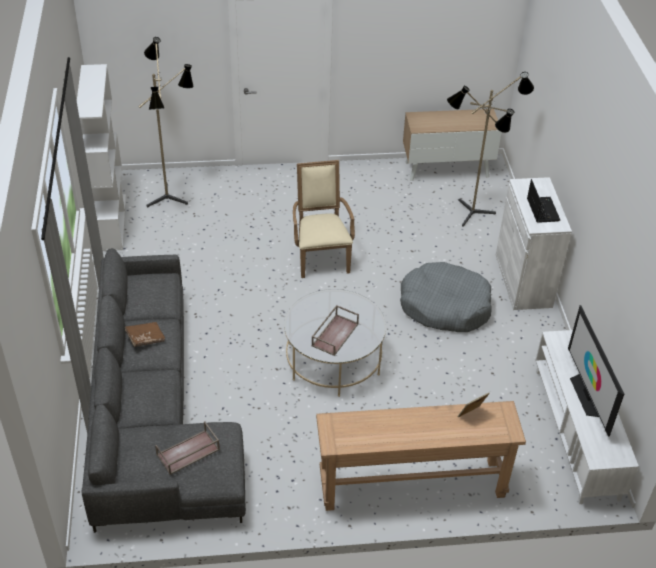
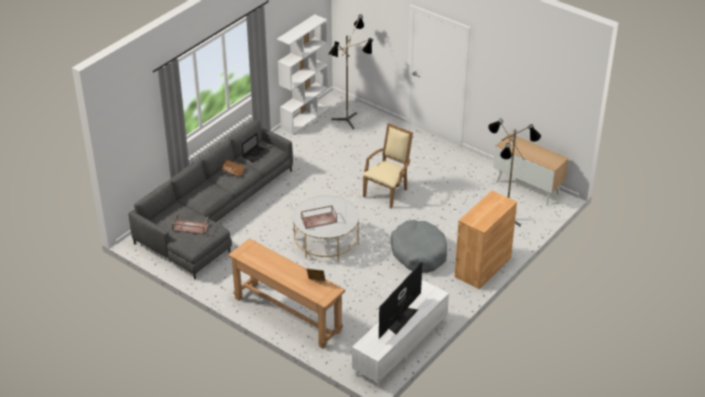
camera: 45 degrees right, 5 degrees down
(523, 280) = (483, 267): white cabinet -> brown cabinet
(542, 209) = (484, 214): laptop -> laptop (256, 154)

